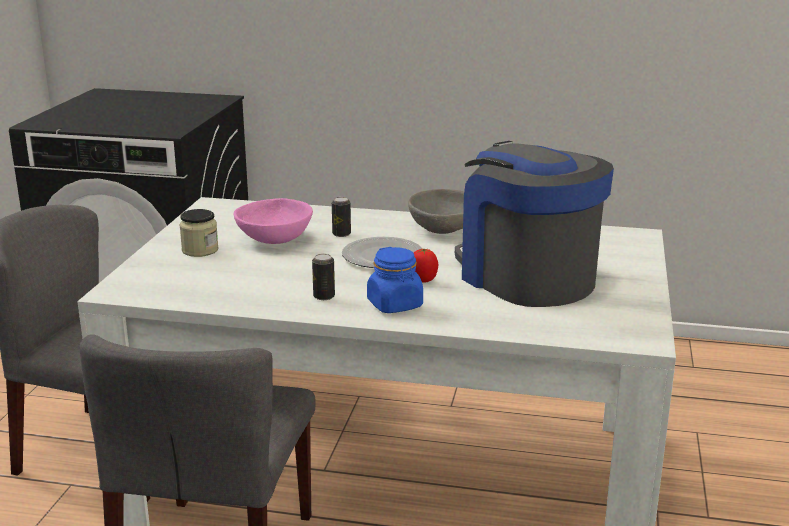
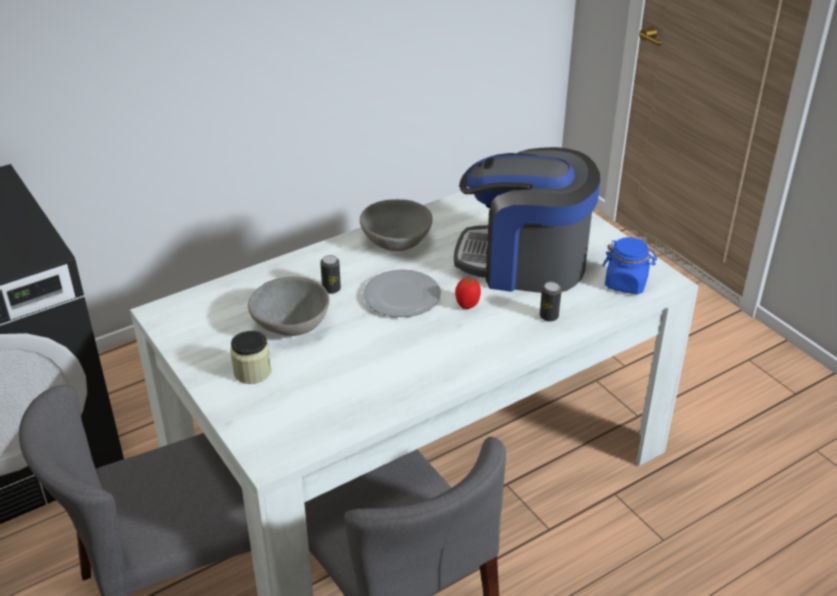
camera: 45 degrees left, 15 degrees up
(274, 239) = (290, 325): pink bowl -> grey bowl
(324, 296) = (431, 361): can -> can (549, 316)
(395, 305) = (489, 340): blue jar -> blue jar (626, 283)

